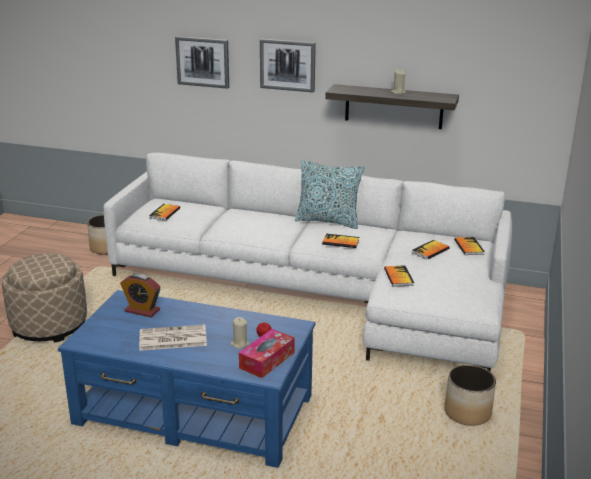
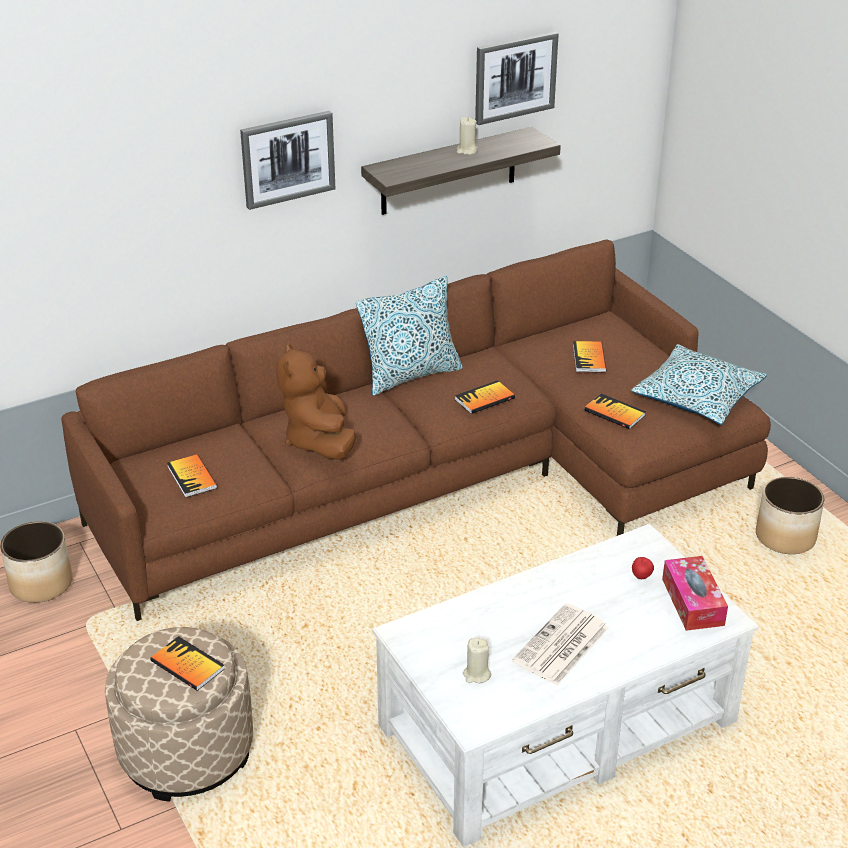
camera: 45 degrees left, 10 degrees up
(142, 310) = (460, 635): alarm clock -> none
(195, 411) = (560, 725): blue coffee table -> white coffee table
(203, 62) = (140, 198): picture -> picture (515, 77)
(237, 224) = (319, 441): none -> brown plush toy
(239, 344) = (635, 602): beige candle -> beige candle (476, 674)
(322, 292) = (438, 479): white sofa -> brown sofa
(462, 292) = (697, 397): none -> pillow
(469, 247) = (613, 331): book -> book (187, 665)

